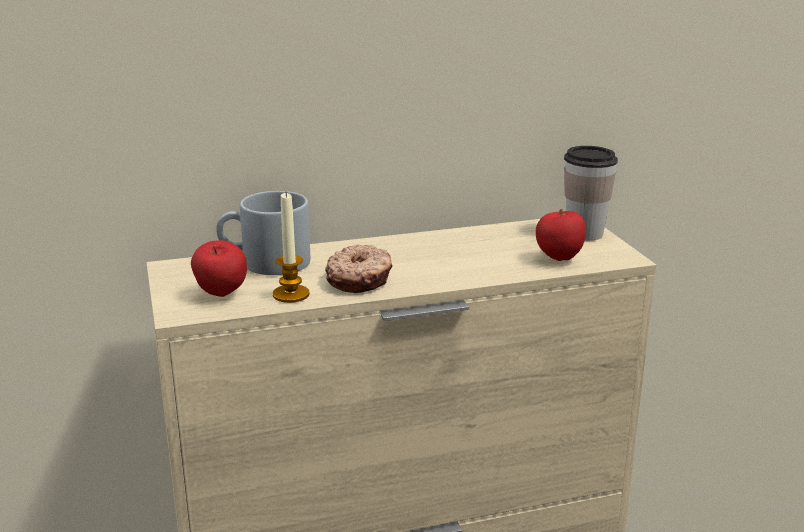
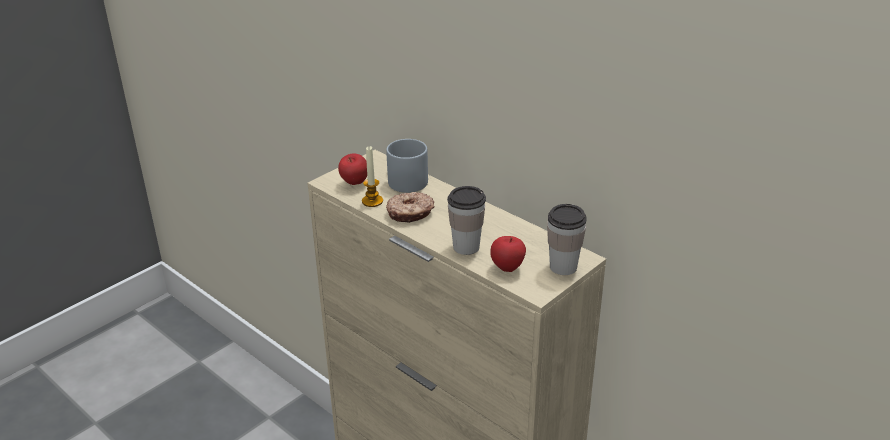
camera: 60 degrees right, 10 degrees up
(486, 268) = (466, 247): none -> cup

